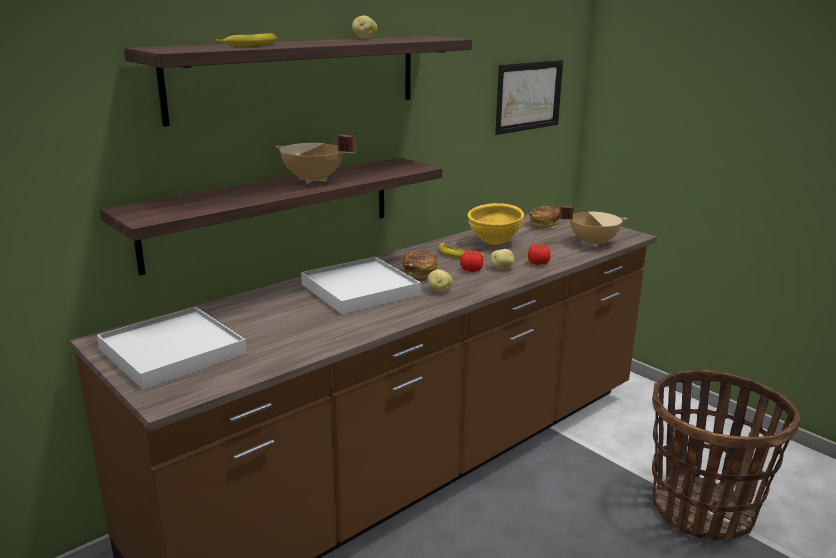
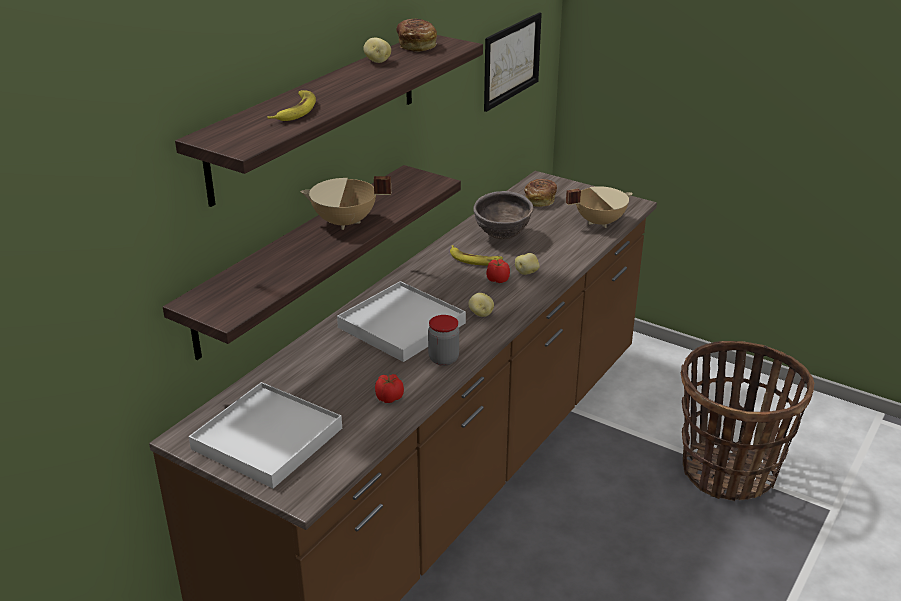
camera: 15 degrees left, 10 degrees up
(381, 317) = (443, 359): none -> jar
(419, 274) = (449, 294): bread -> bread (416, 45)
(494, 243) = (502, 237): yellow bowl -> brown bowl
(538, 263) = (558, 260): tomato -> tomato (389, 397)

